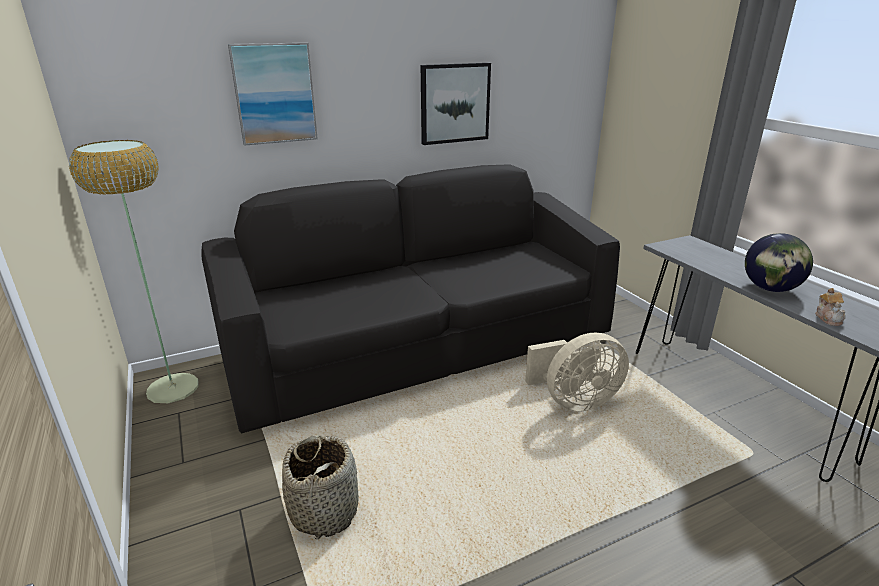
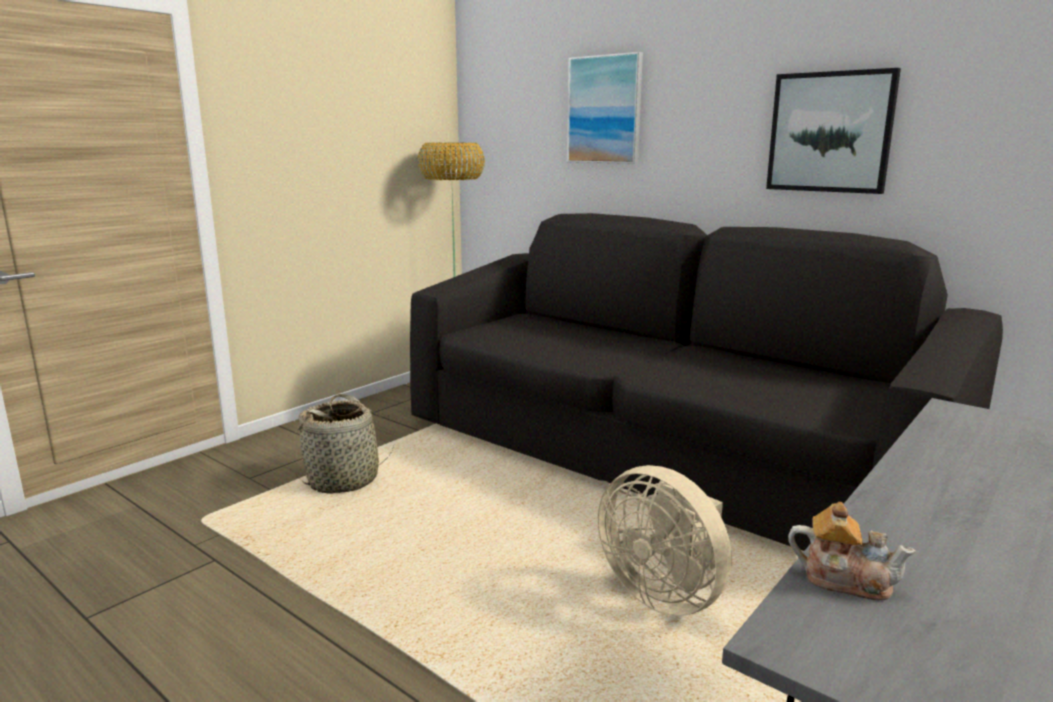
camera: 65 degrees right, 10 degrees down
(770, 289) = (918, 513): globe -> none
(828, 318) = (844, 580): teapot -> teapot turned 135 degrees counterclockwise

